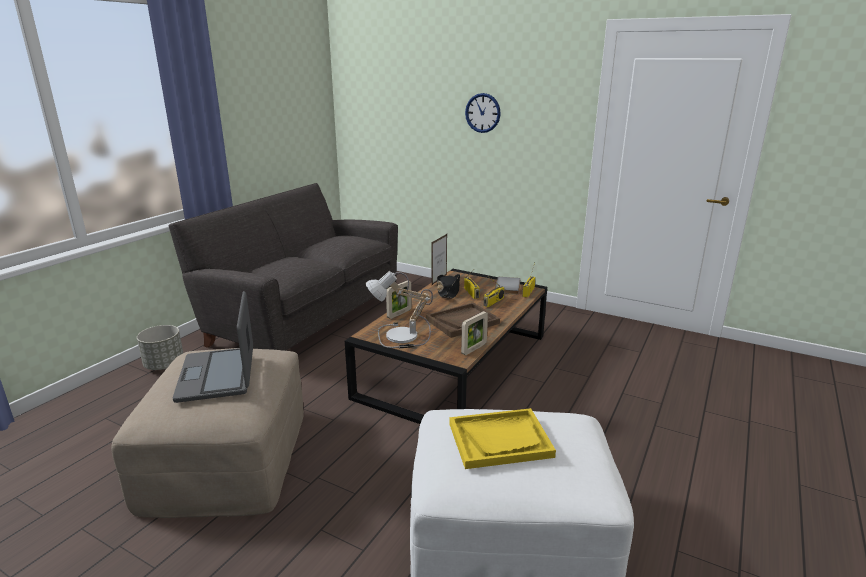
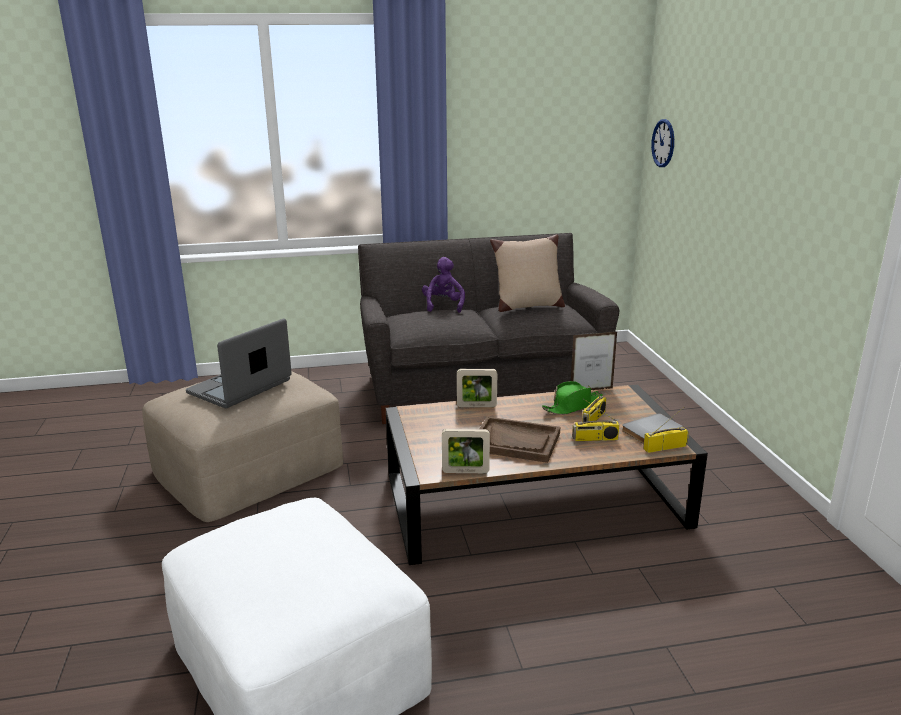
camera: 50 degrees right, 0 degrees up
(164, 365) = (325, 379): grey planter -> none
(272, 258) = (443, 306): none -> purple plush toy
(332, 242) = (527, 306): none -> beige pillow
(400, 337) = (429, 427): table lamp -> none
(448, 291) = (572, 406): black hat -> green hat
(482, 113) = (767, 170): wall clock -> wall clock (663, 143)
(500, 440) = (277, 545): yellow tray -> none

